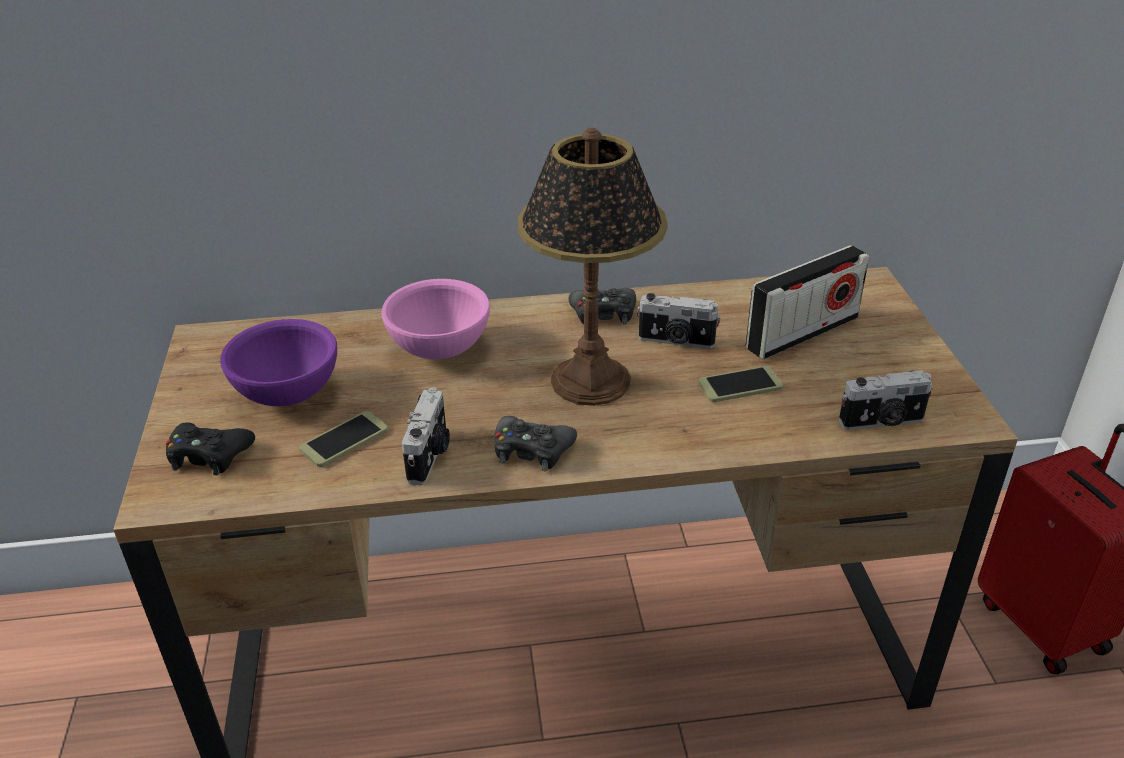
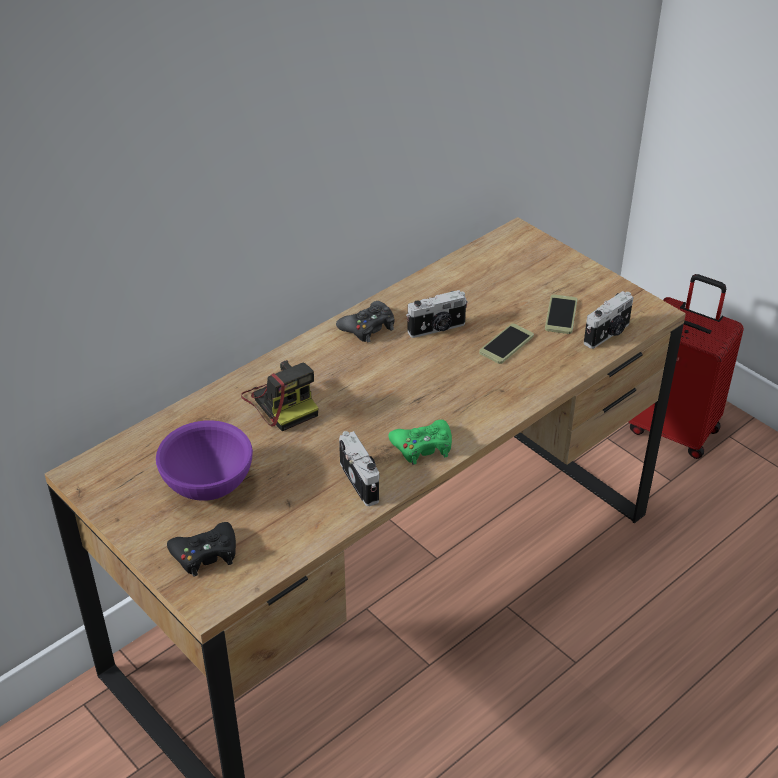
camera: 35 degrees left, 5 degrees up
(344, 440) = (290, 498): phone -> phone (561, 315)
(441, 348) = (281, 402): pink bowl -> camera
(532, 450) = (423, 447): black game controller -> green game controller
(590, 380) = (409, 381): table lamp -> none
(802, 333) = (510, 290): radio -> none

